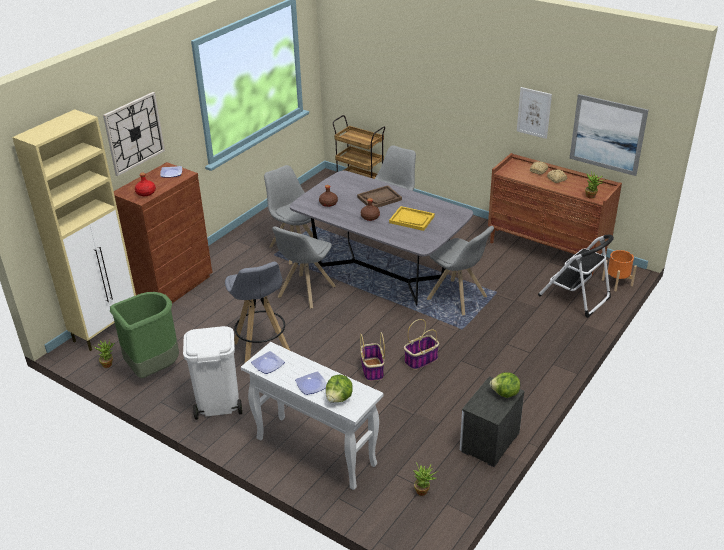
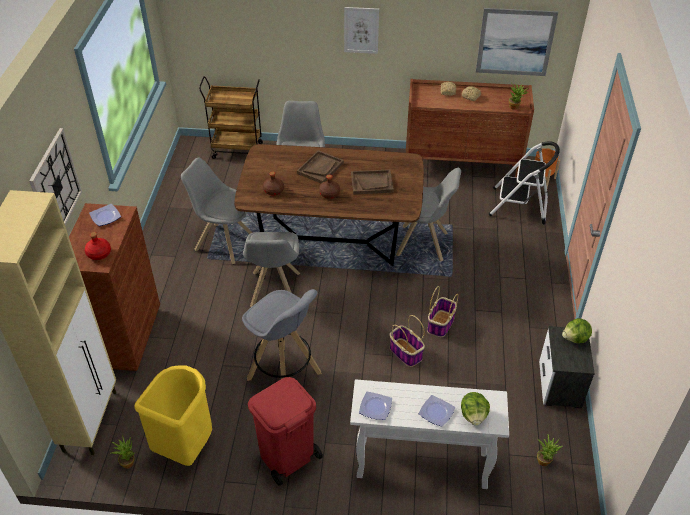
camera: 30 degrees left, 10 degrees up
(153, 369) = (185, 446): green trash can -> yellow trash can
(218, 404) = (287, 456): white trash can -> red trash can
(380, 273) = (331, 242): grey dining table -> brown dining table
(412, 219) = (372, 183): yellow tray -> brown tray
(534, 112) = (434, 34): picture -> picture (361, 30)

